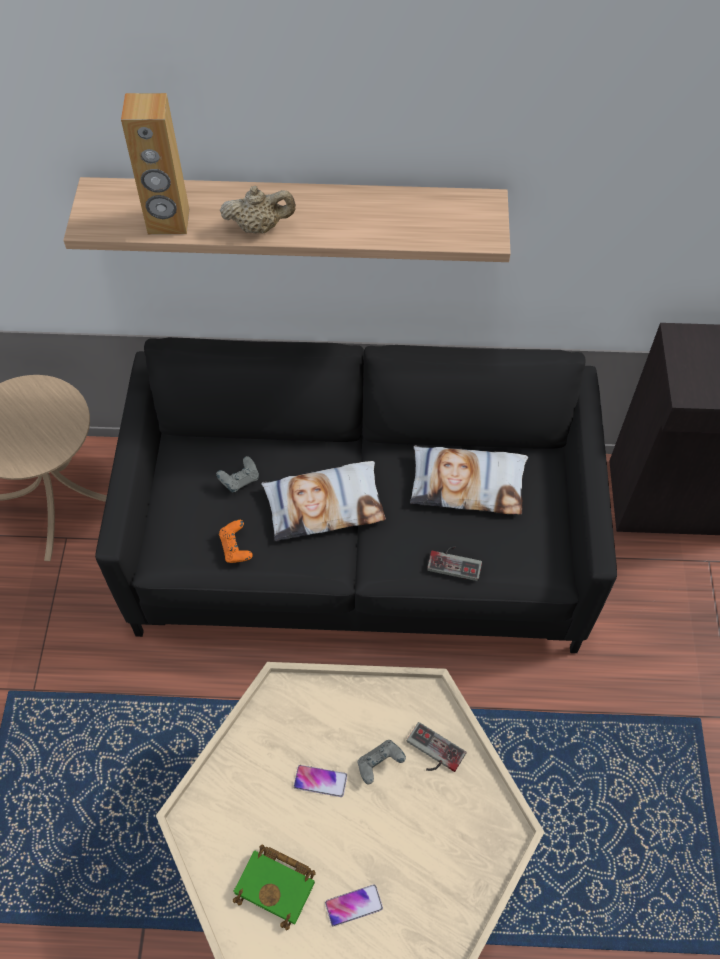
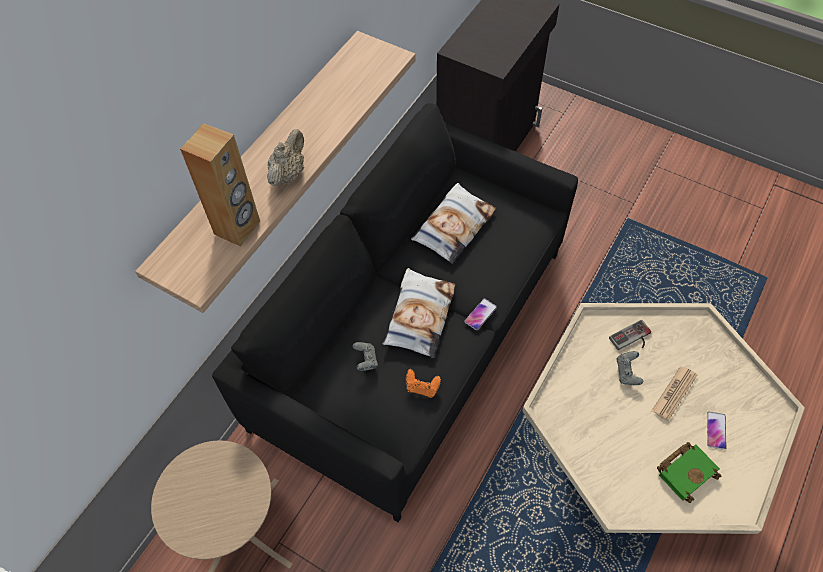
camera: 60 degrees left, 0 degrees up
(320, 781) = (624, 413): phone -> phone (480, 314)
(380, 833) = (674, 393): none -> newspaper
(455, 561) = (507, 261): game controller -> none

